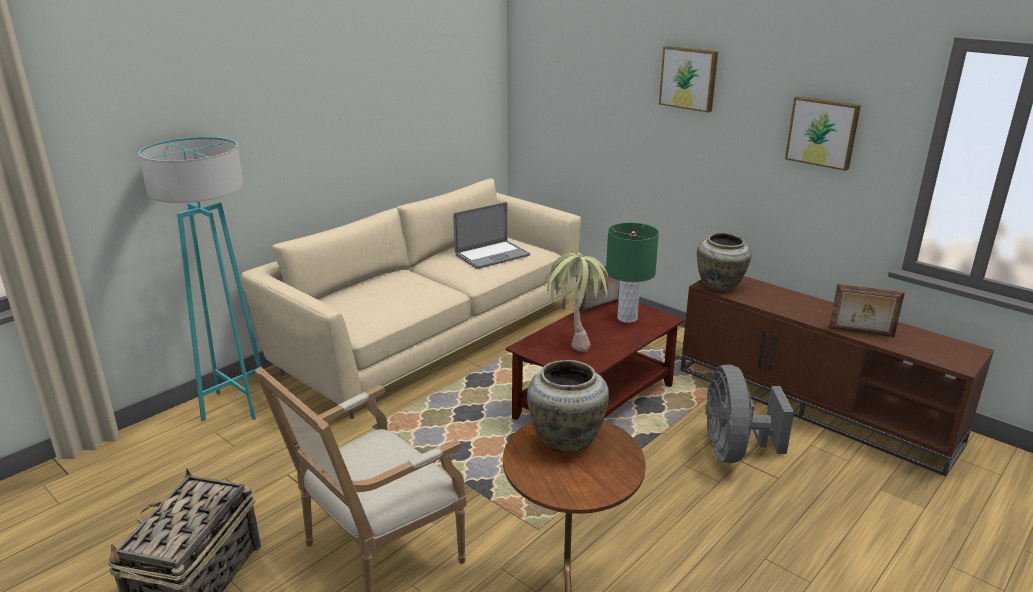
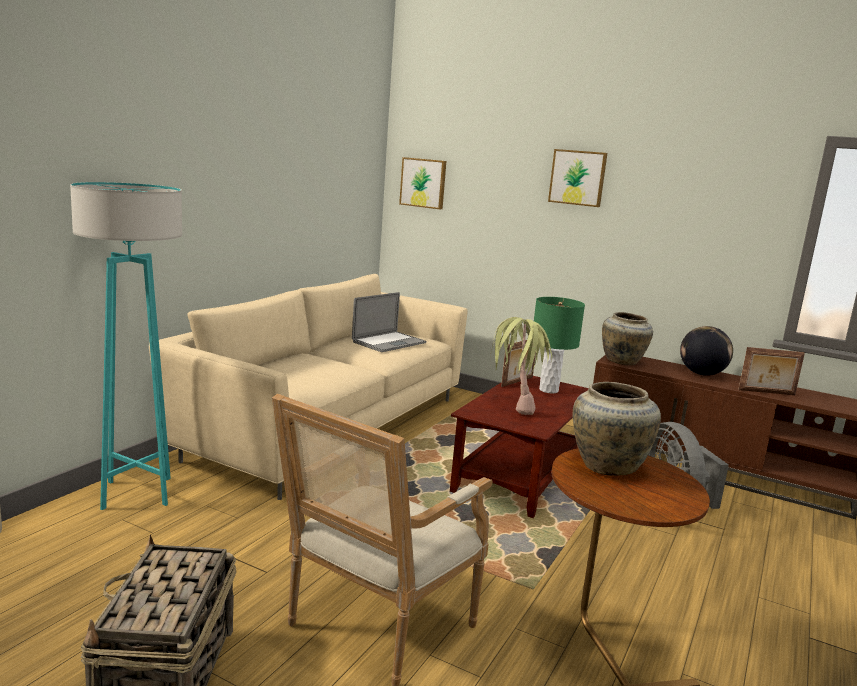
camera: 15 degrees left, 10 degrees down
(802, 304) = (701, 374): none -> globe
(823, 132) = (707, 221): picture -> picture (423, 183)

